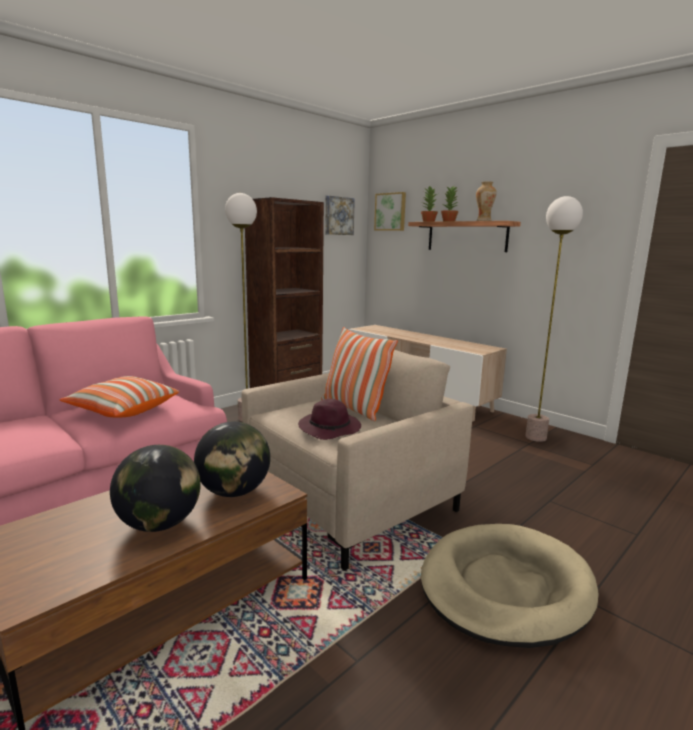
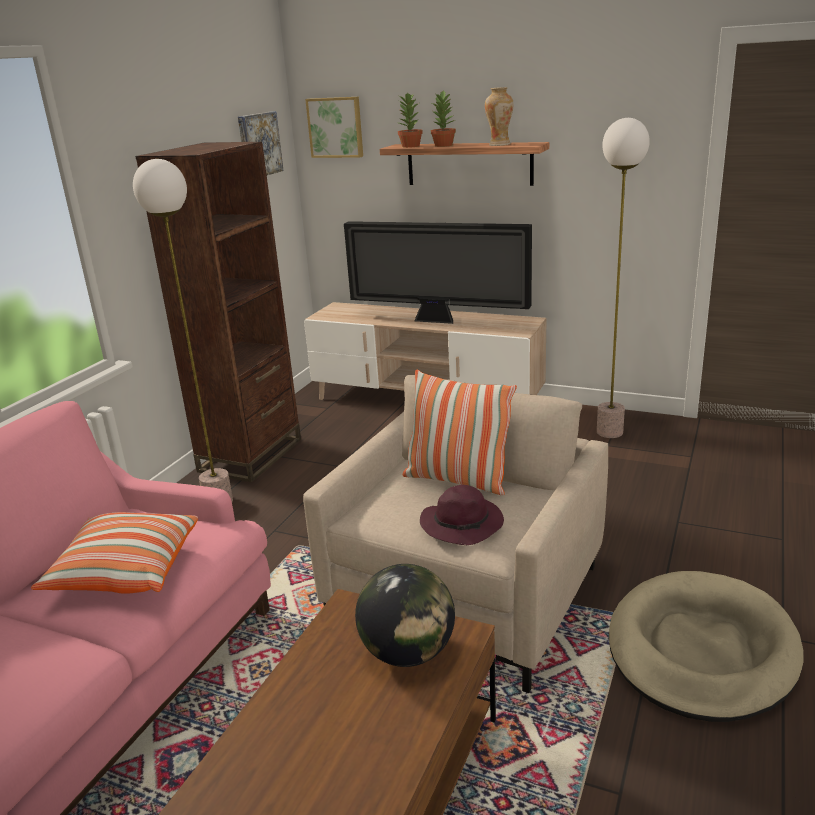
camera: 20 degrees left, 10 degrees up
(159, 524) = (368, 733): globe -> none
(430, 339) = (438, 320): none -> television

